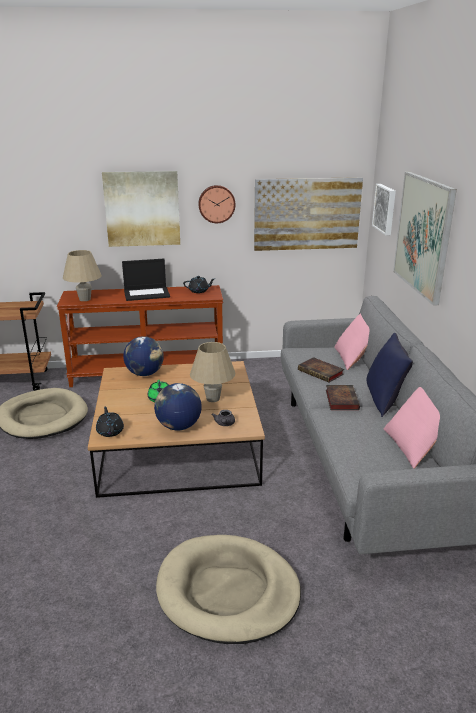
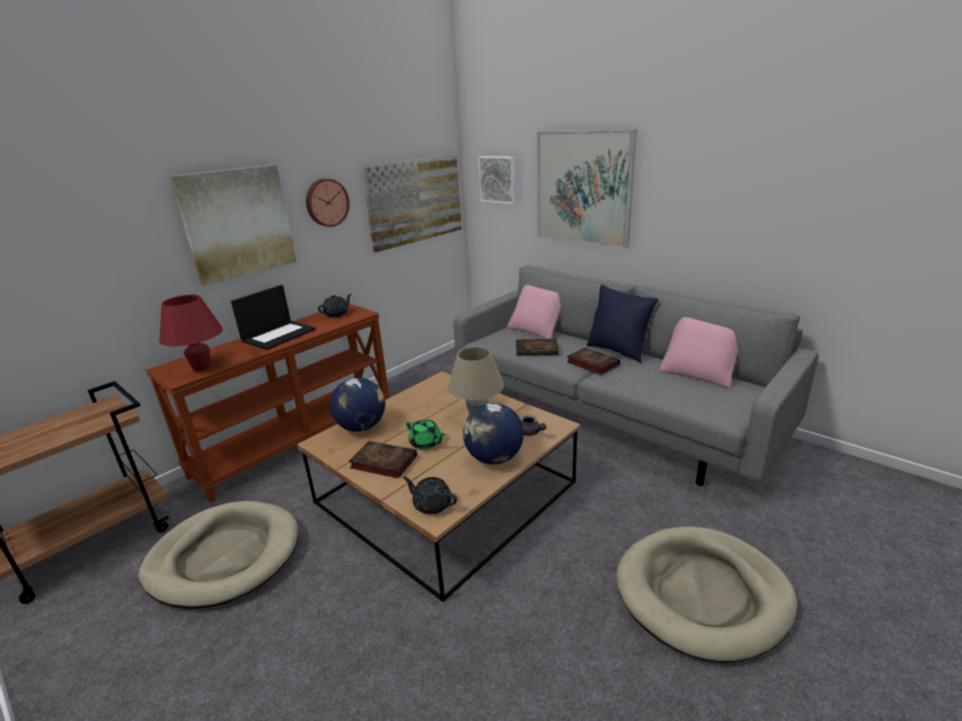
camera: 40 degrees left, 0 degrees up
(85, 299) = (202, 367): beige table lamp -> red table lamp
(123, 398) = (382, 462): none -> book

